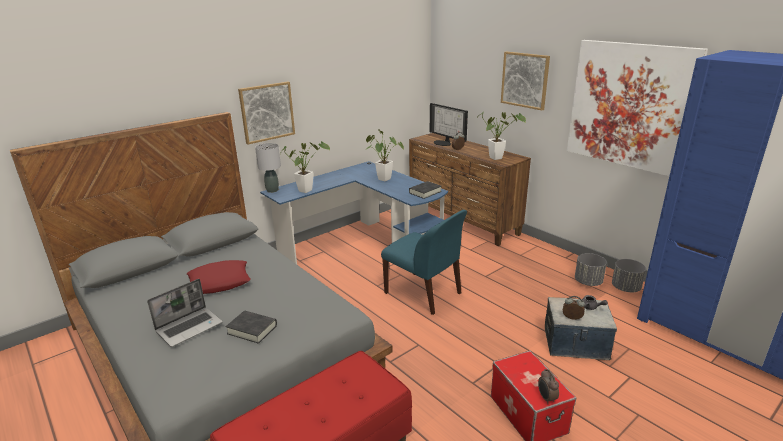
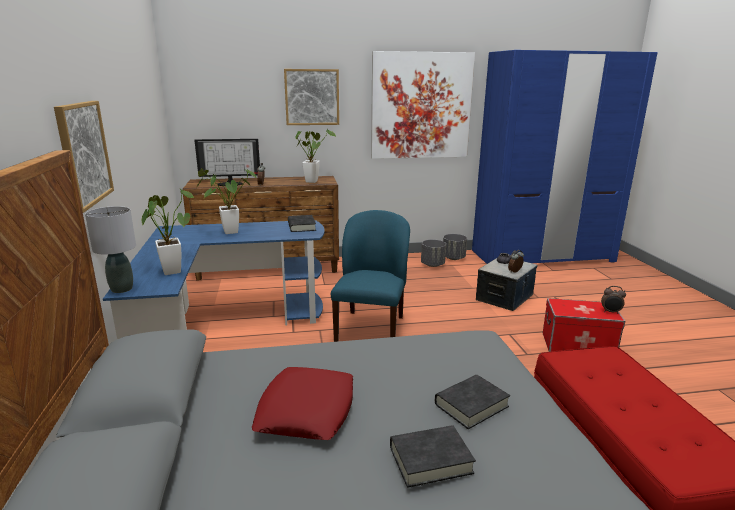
camera: 60 degrees left, 5 degrees down
(190, 327) = (430, 460): laptop -> black book
(424, 294) = (371, 330): blue chair -> blue chair turned 60 degrees counterclockwise

